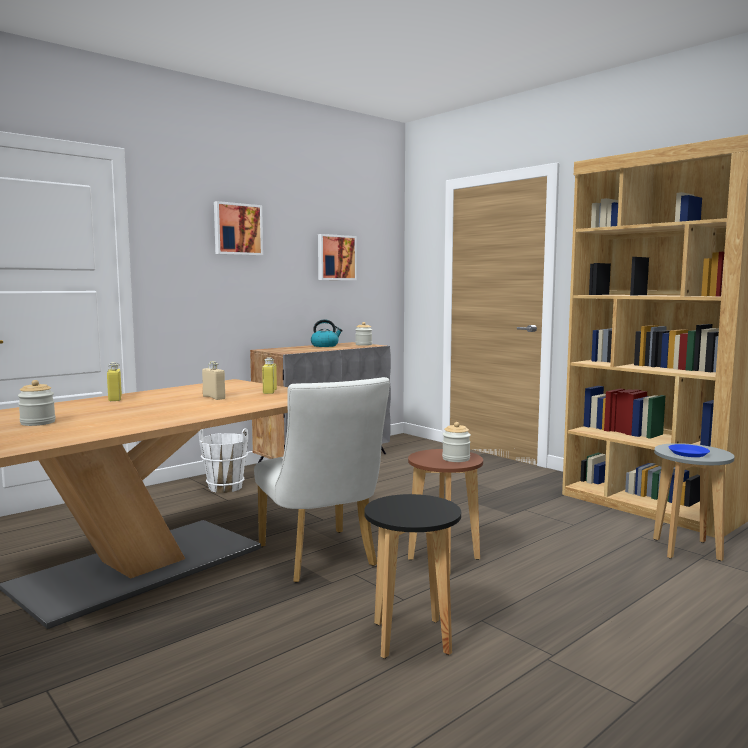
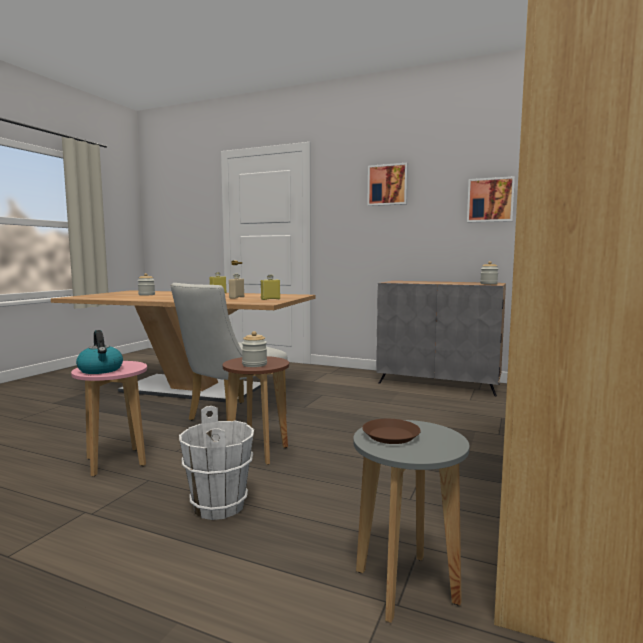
camera: 65 degrees right, 0 degrees up
(225, 487) = (334, 376): white bucket -> white bucket (220, 506)
(325, 346) = (455, 282): kettle -> kettle (101, 370)
(411, 638) = (115, 462): black stool -> pink stool
(688, 453) = (391, 435): blue plate -> brown plate

